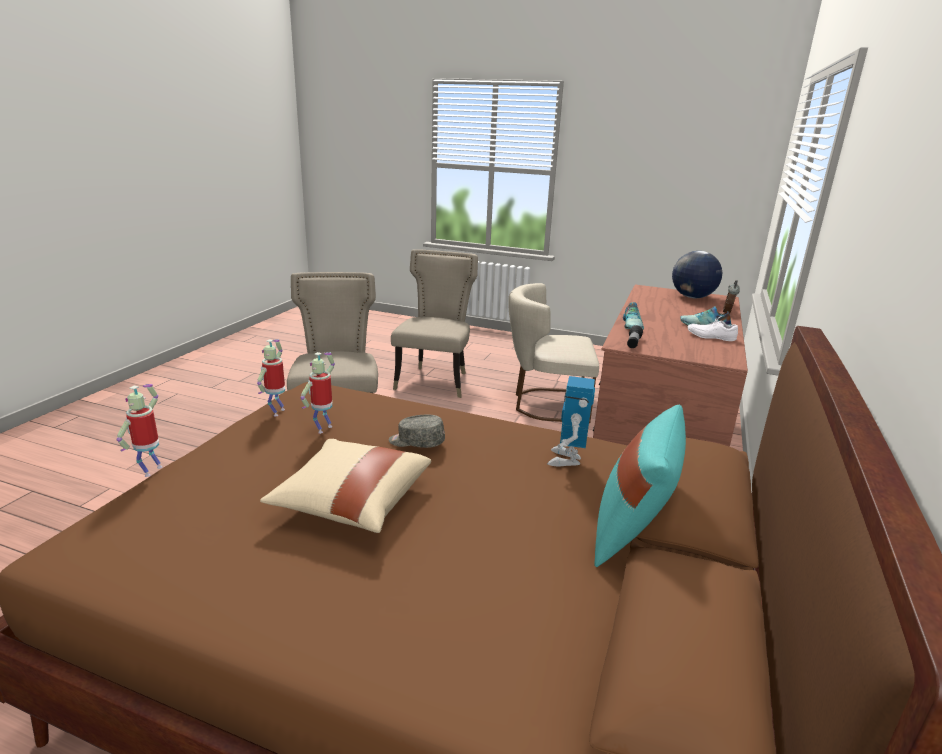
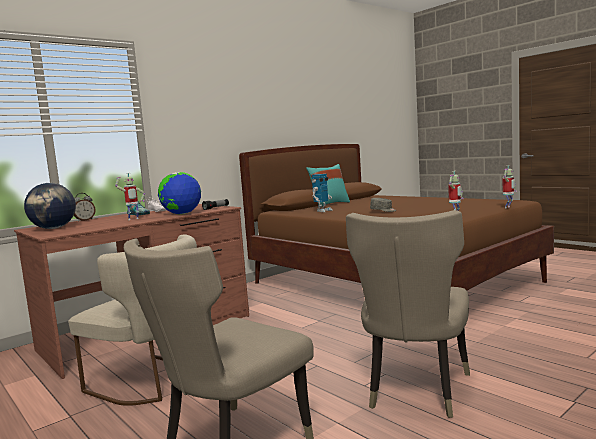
camera: 150 degrees left, 15 degrees down
(323, 428) = (428, 211): toy robot -> toy robot (133, 219)
(351, 502) = (418, 205): beige pillow -> none
(633, 325) = (181, 214): shoe -> globe

